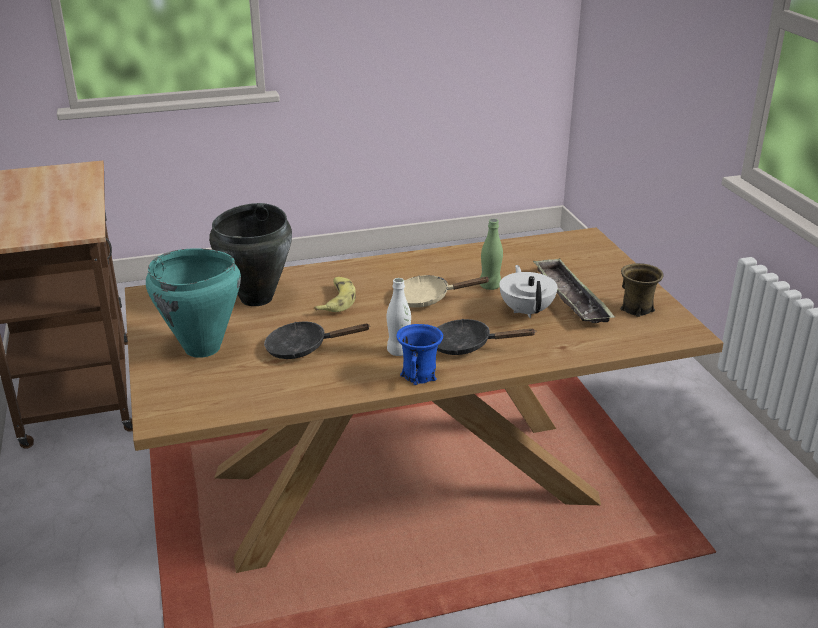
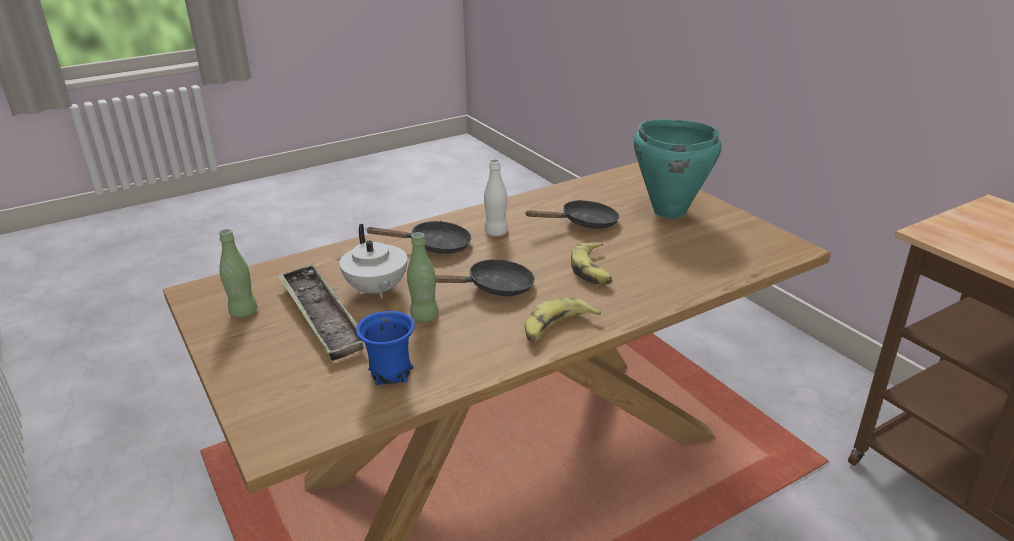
camera: 165 degrees right, 0 degrees up
(257, 298) = (678, 260): black cooking pot -> none
(397, 266) = (556, 328): none -> banana
(420, 375) = (468, 218): blue mug -> blue mug (390, 373)
(427, 299) = (494, 288): beige frying pan -> black frying pan
(636, 309) = (243, 312): brown mug -> green bottle

